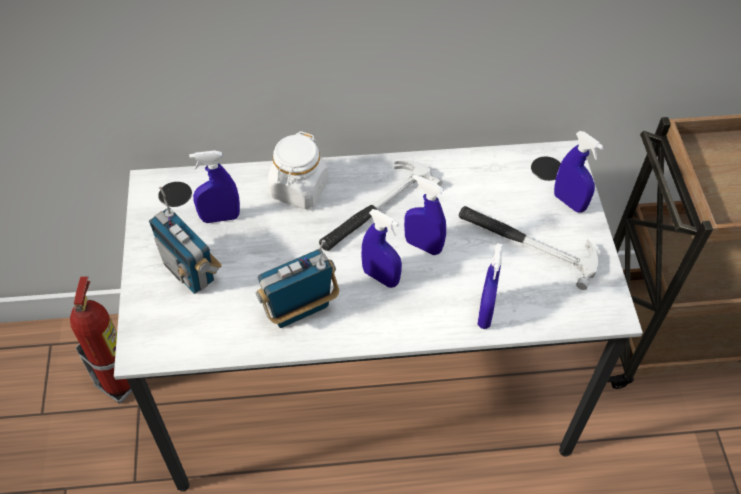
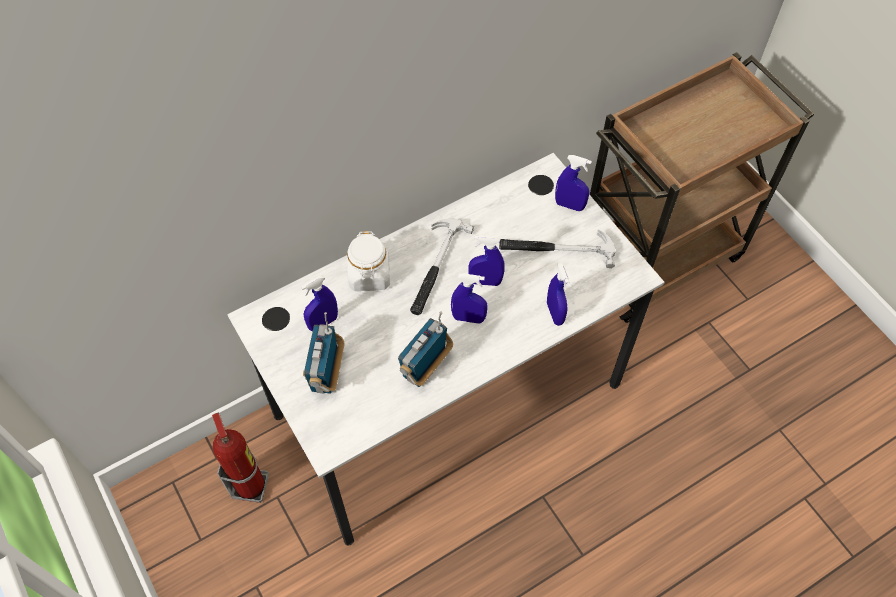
camera: 25 degrees left, 5 degrees up
(190, 271) = (326, 374): radio -> radio turned 75 degrees clockwise

